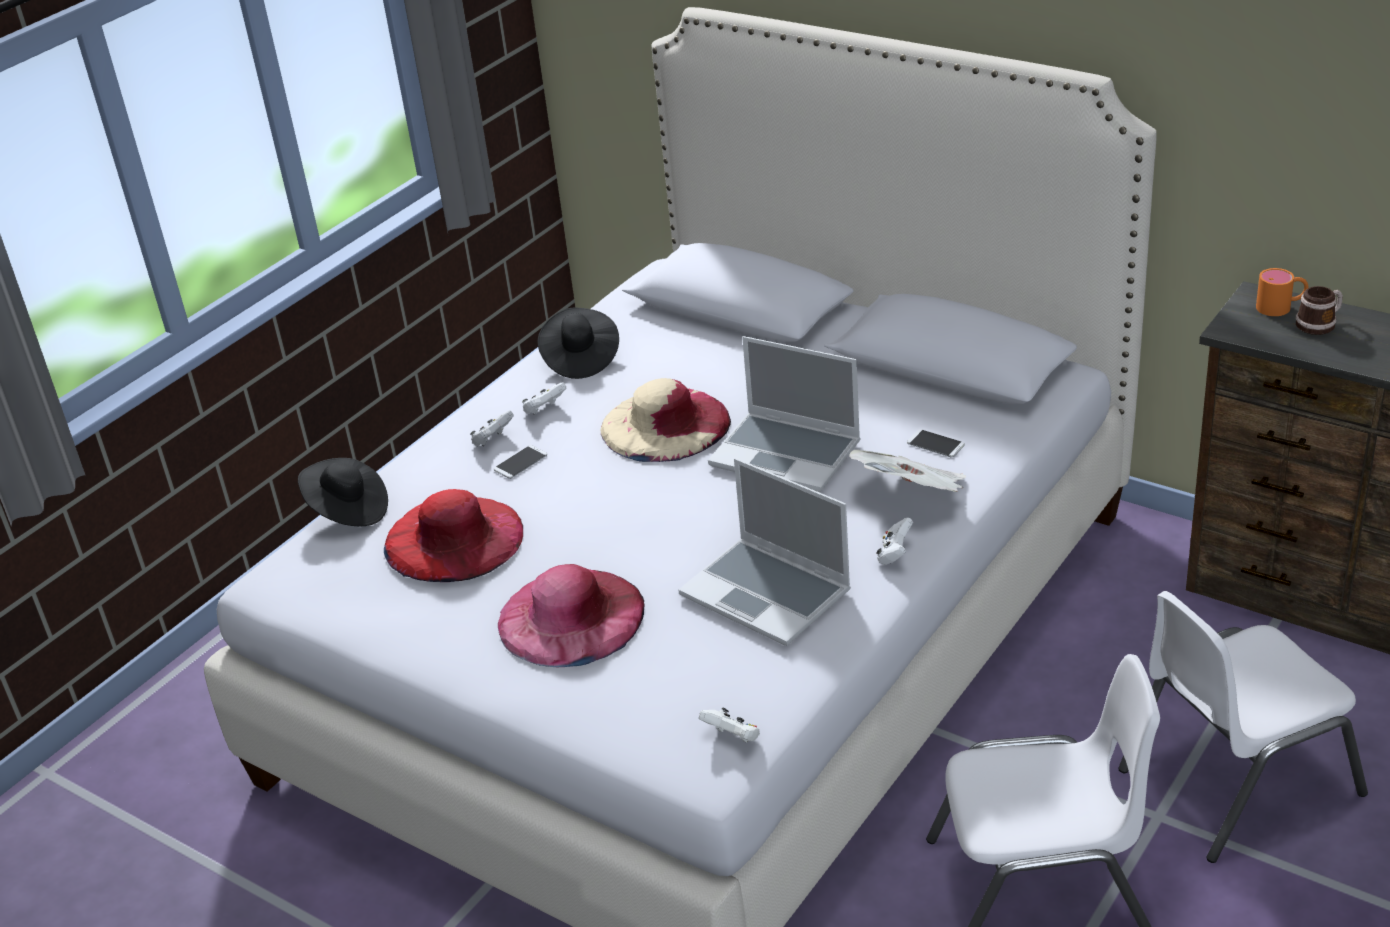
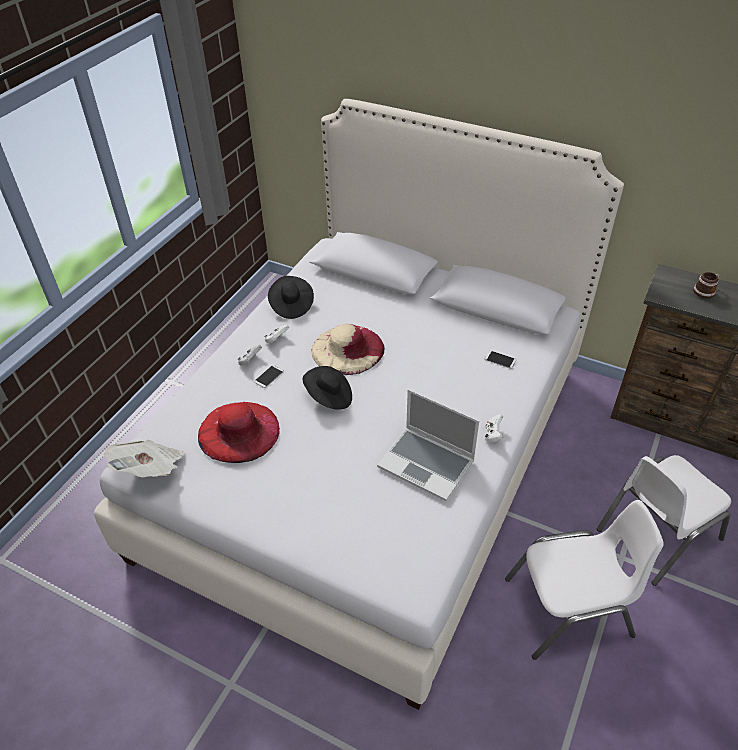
camera: 10 degrees left, 10 degrees up
(348, 511) = (171, 412): black hat -> black hat (329, 397)
(571, 616) = (316, 484): pink hat -> none
(733, 737) = (426, 567): white game controller -> none
(788, 454) = (420, 368): laptop -> none
(913, 495) = (495, 394): newspaper -> newspaper (150, 469)
(1281, 307) = (682, 280): orange mug -> none

